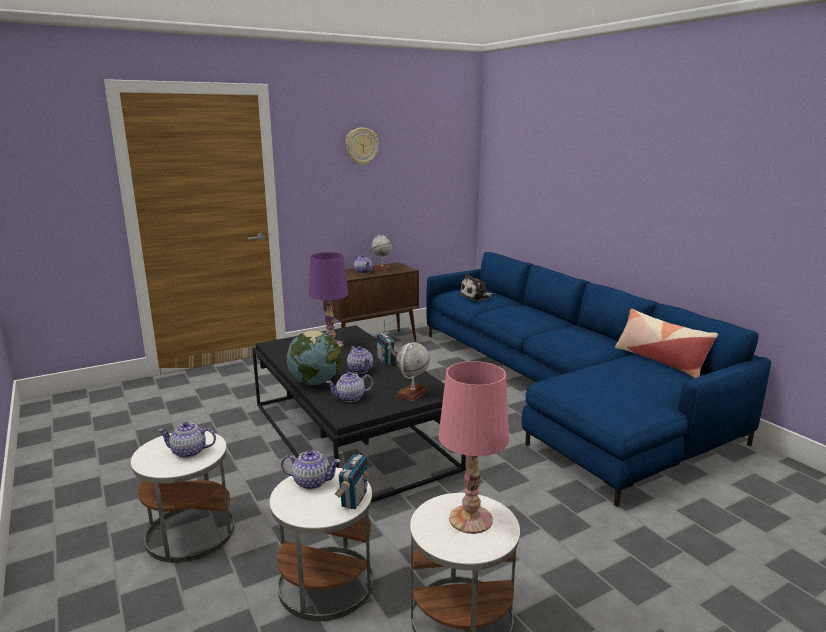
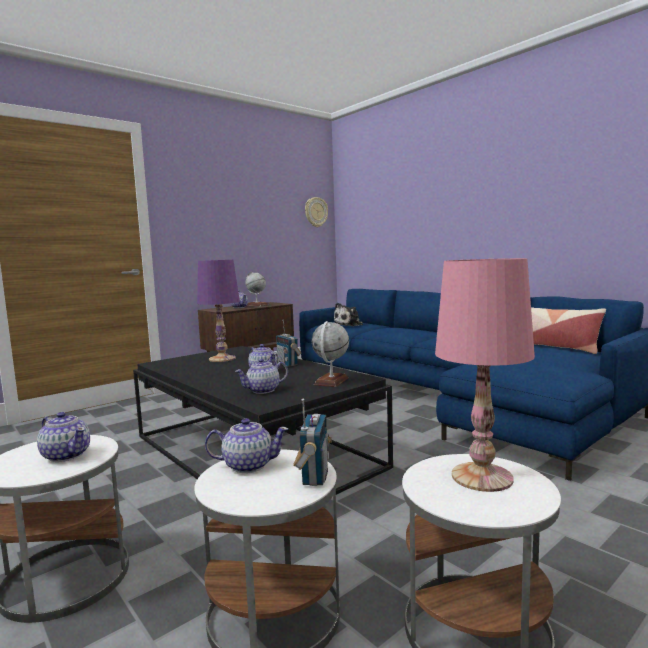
camera: 10 degrees left, 10 degrees down
(189, 452) = (66, 455): teapot -> teapot turned 135 degrees counterclockwise
(315, 382) = (216, 383): globe -> none
(361, 146) = (231, 191): wall clock -> wall clock (316, 212)

